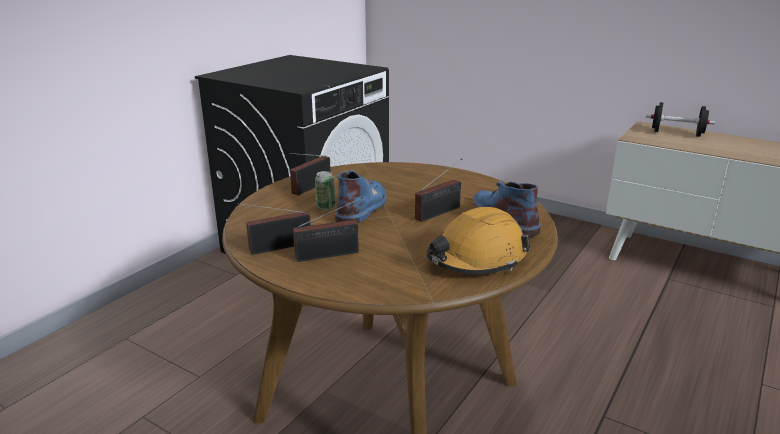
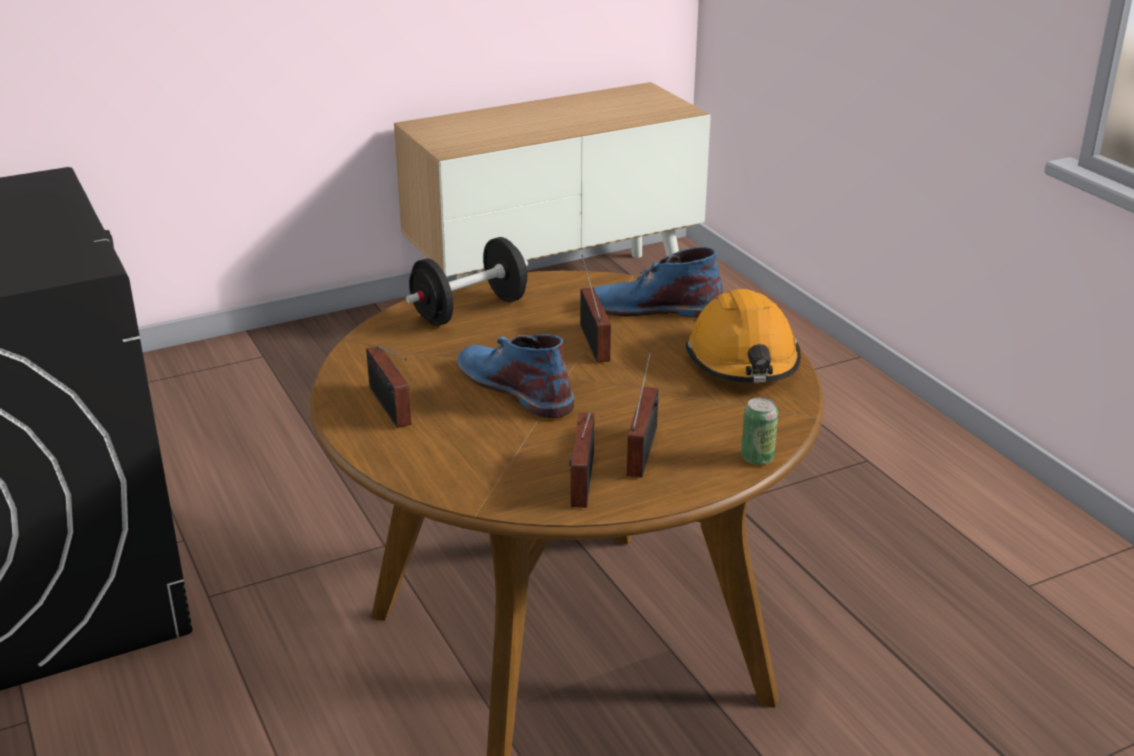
camera: 60 degrees left, 5 degrees up
(325, 207) = (482, 413): can -> can (757, 458)
(676, 133) = (471, 124): black dumbbell -> black dumbbell (469, 310)

